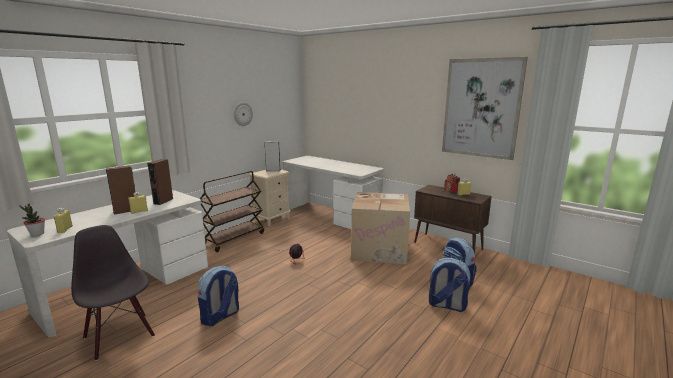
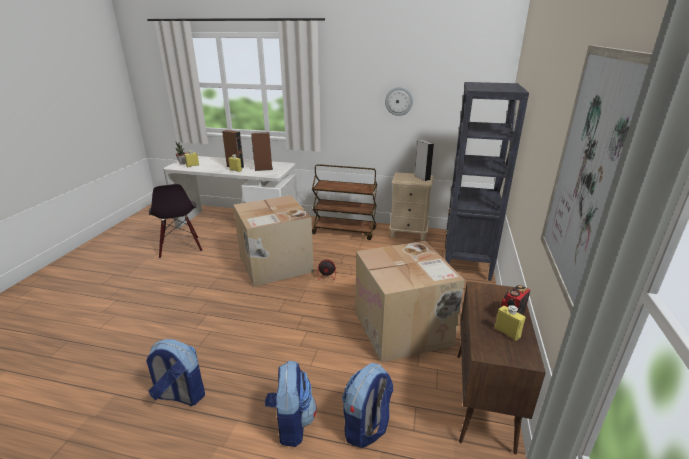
camera: 65 degrees right, 10 degrees up
(120, 336) = (180, 248): black chair -> black chair turned 135 degrees clockwise
(220, 316) = (213, 274): backpack -> backpack (180, 395)
(247, 279) = (275, 264): none -> cardboard box
(331, 215) = (466, 263): white desk -> black bookcase

